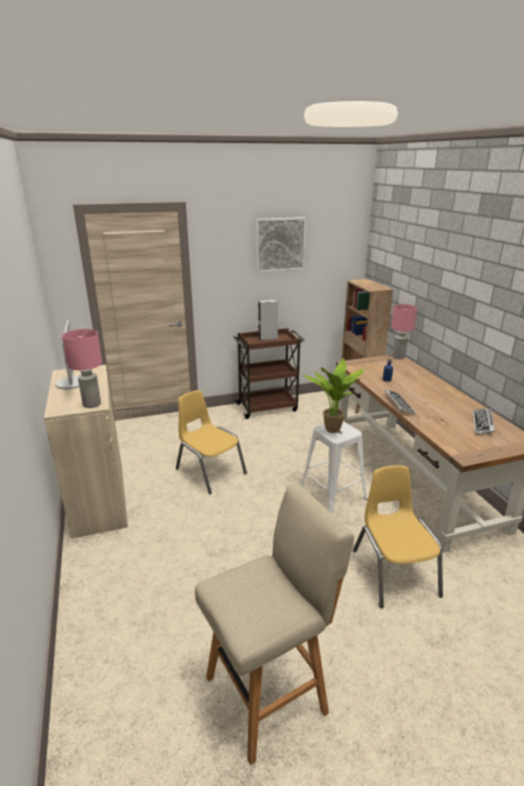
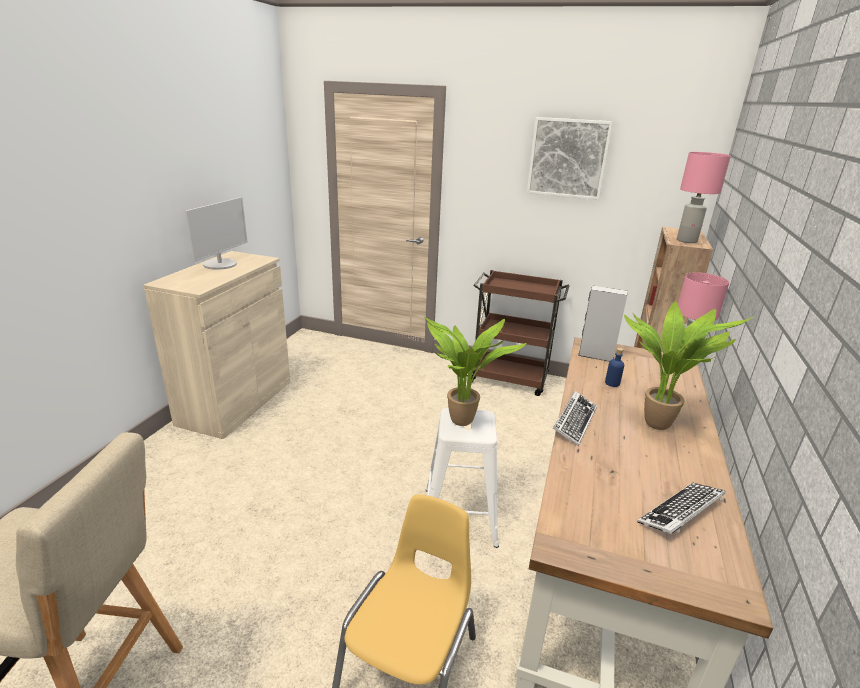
camera: 35 degrees right, 0 degrees up
(92, 404) = (196, 286): pink table lamp -> pink table lamp (687, 241)
(210, 471) = (361, 421): yellow chair -> none
(268, 338) = (523, 286): grey speaker -> grey speaker (596, 356)
(429, 391) = (659, 423): none -> potted plant

